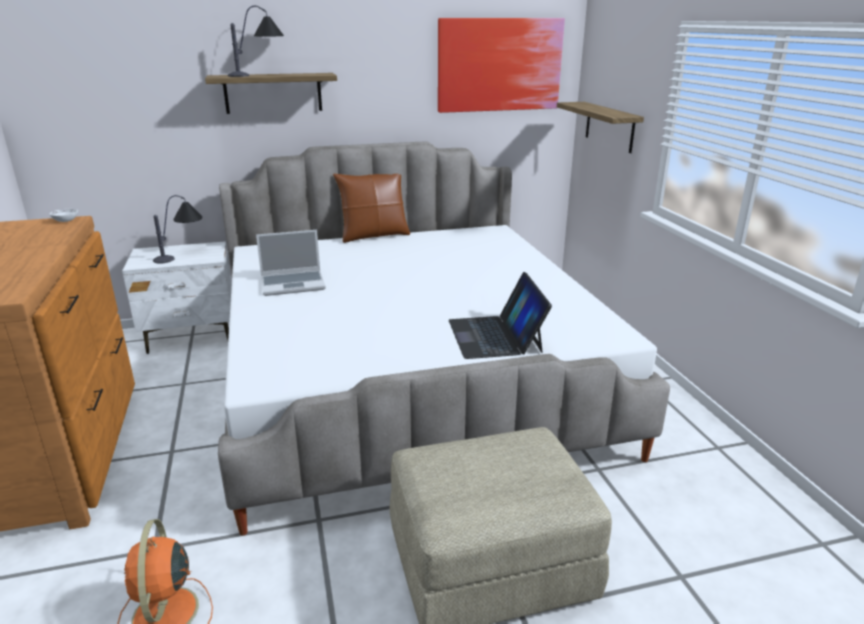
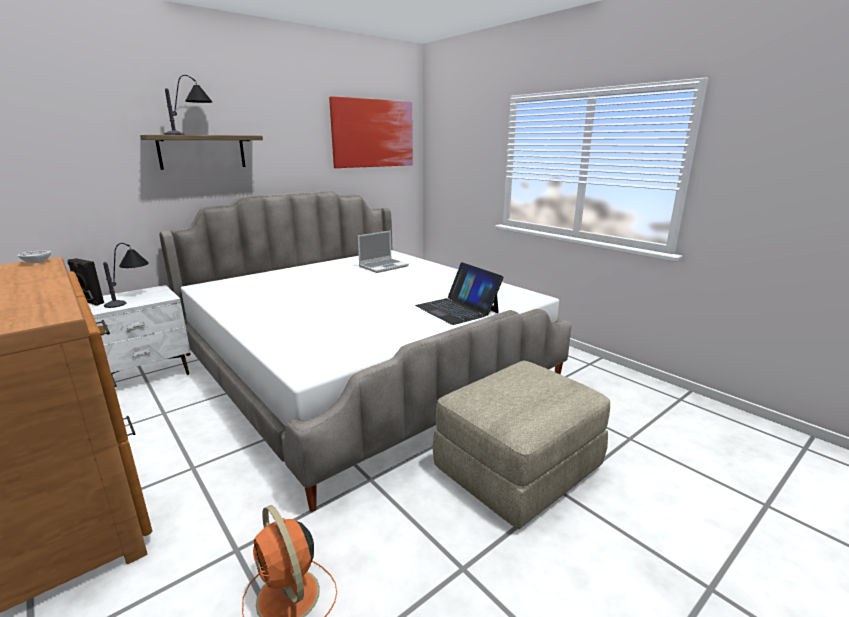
camera: 25 degrees left, 5 degrees down
(146, 253) = (90, 302): none -> black speaker
(293, 284) = (266, 302): laptop -> laptop (383, 266)
(374, 236) = (300, 266): brown pillow -> none
(609, 126) = (456, 173): shelf -> none

